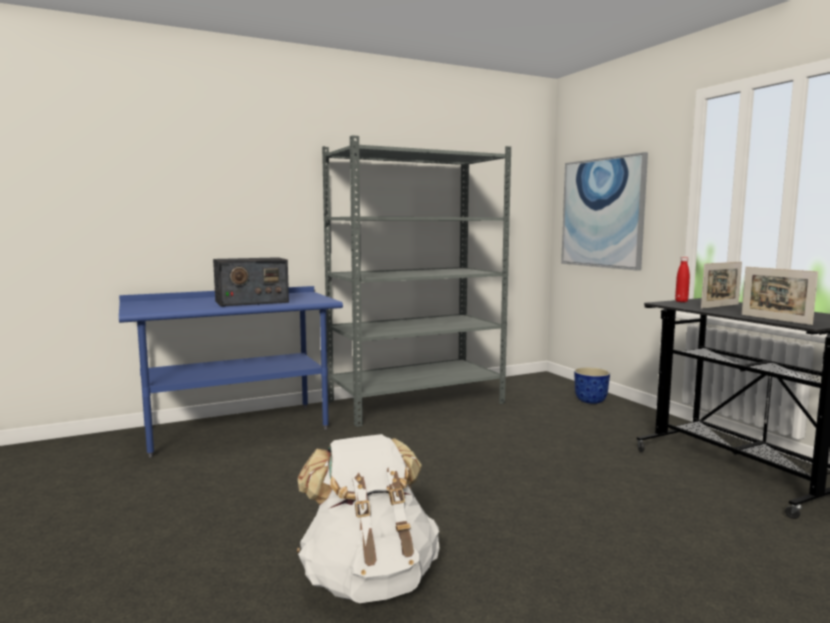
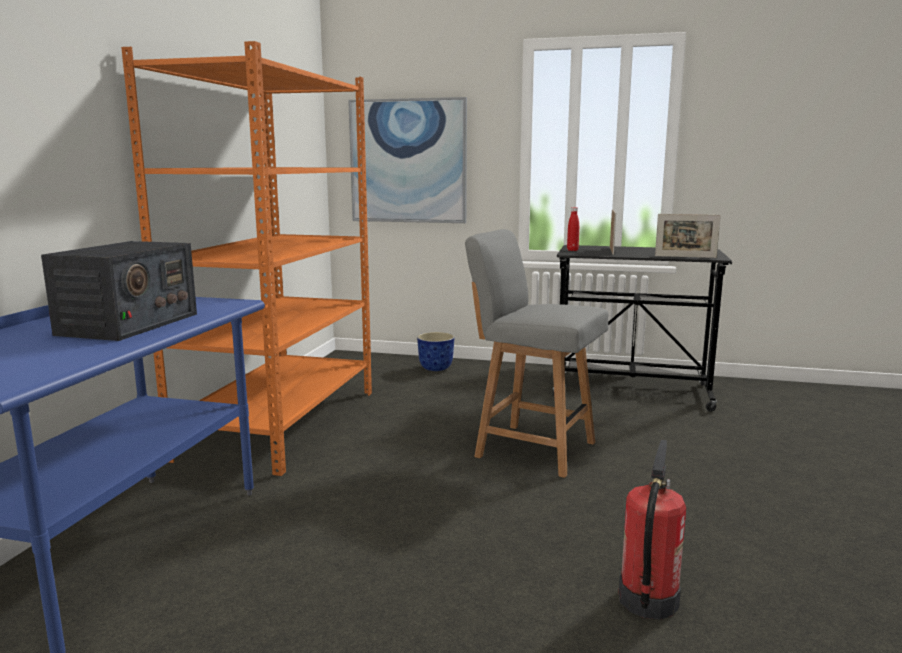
camera: 50 degrees left, 5 degrees up
(369, 579) = (647, 601): white backpack -> fire extinguisher
(416, 402) = (282, 423): grey bookcase -> orange bookcase
(528, 472) = (533, 448): none -> grey chair

